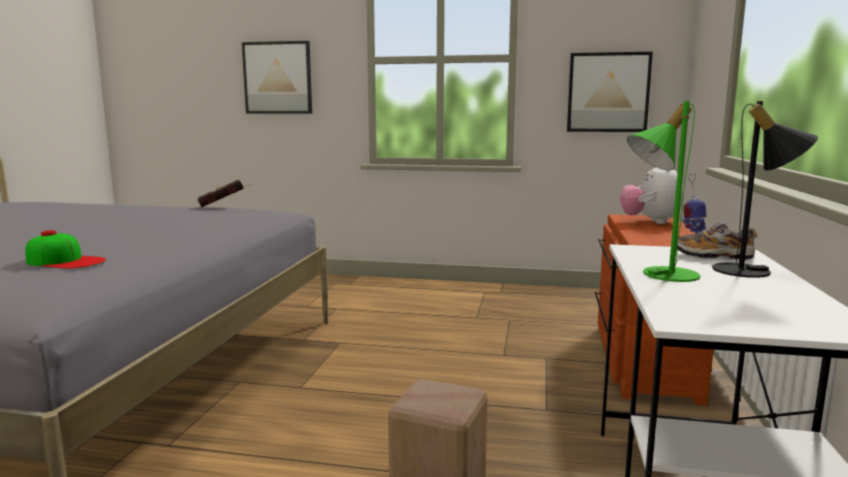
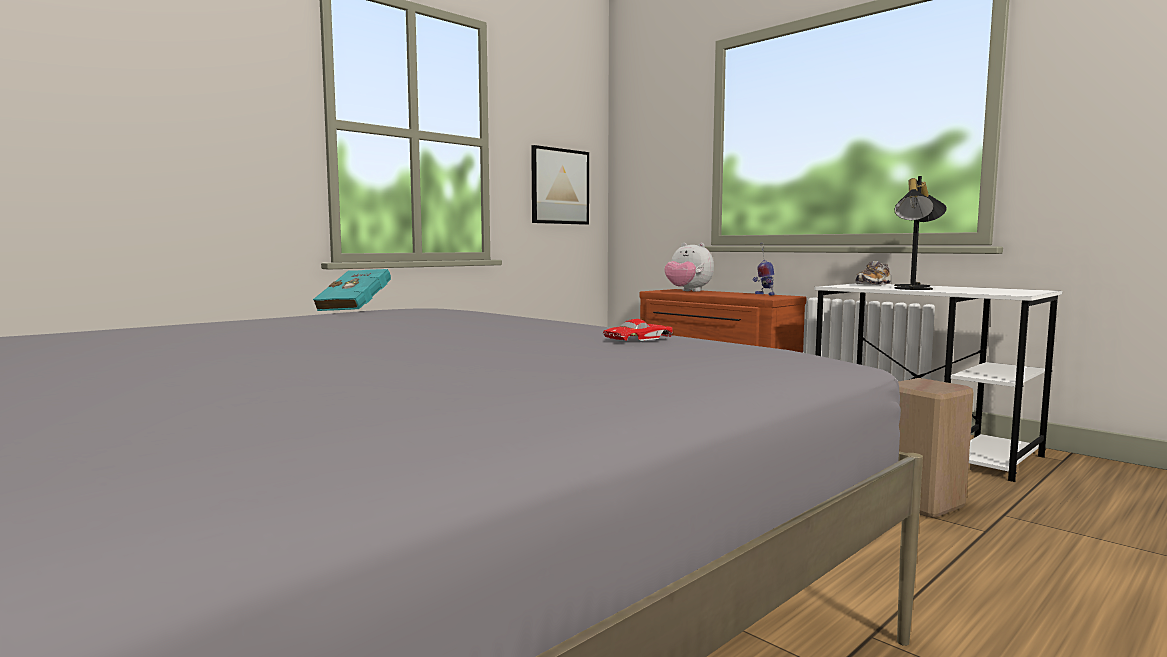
camera: 55 degrees left, 5 degrees down
(65, 261) = (638, 339): cap -> red toy car
(224, 206) = (357, 308): red book -> turquoise book
(277, 78) = (181, 130): picture -> none
(659, 274) = (911, 289): green table lamp -> black table lamp

